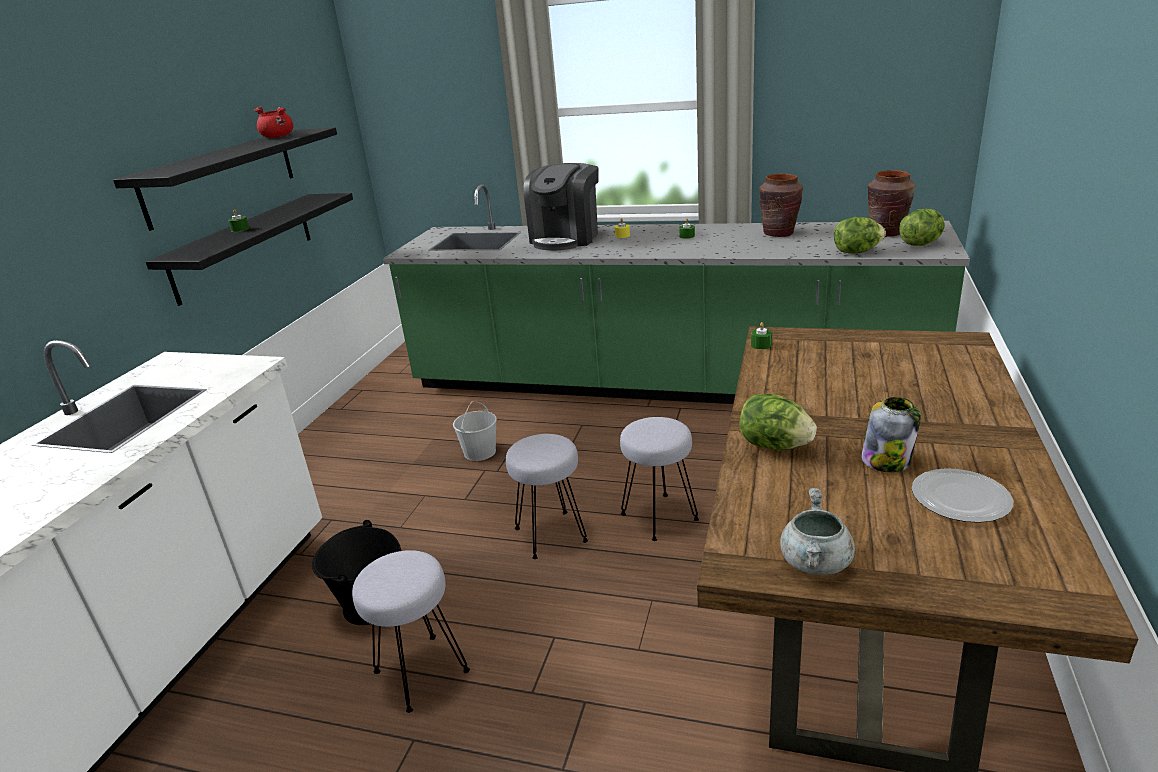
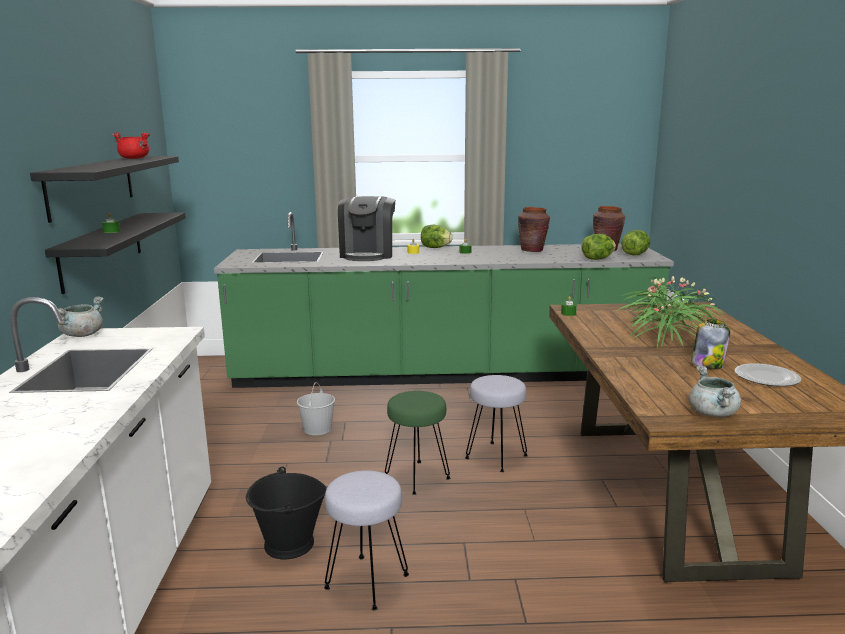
camera: 20 degrees left, 10 degrees down
(165, 362) = (82, 334): none -> grey cooking pot
(552, 534) = (417, 477): grey stool -> green stool
(774, 446) = (630, 362): lettuce -> lettuce (435, 248)
(869, 399) = (667, 336): none -> potted plant

